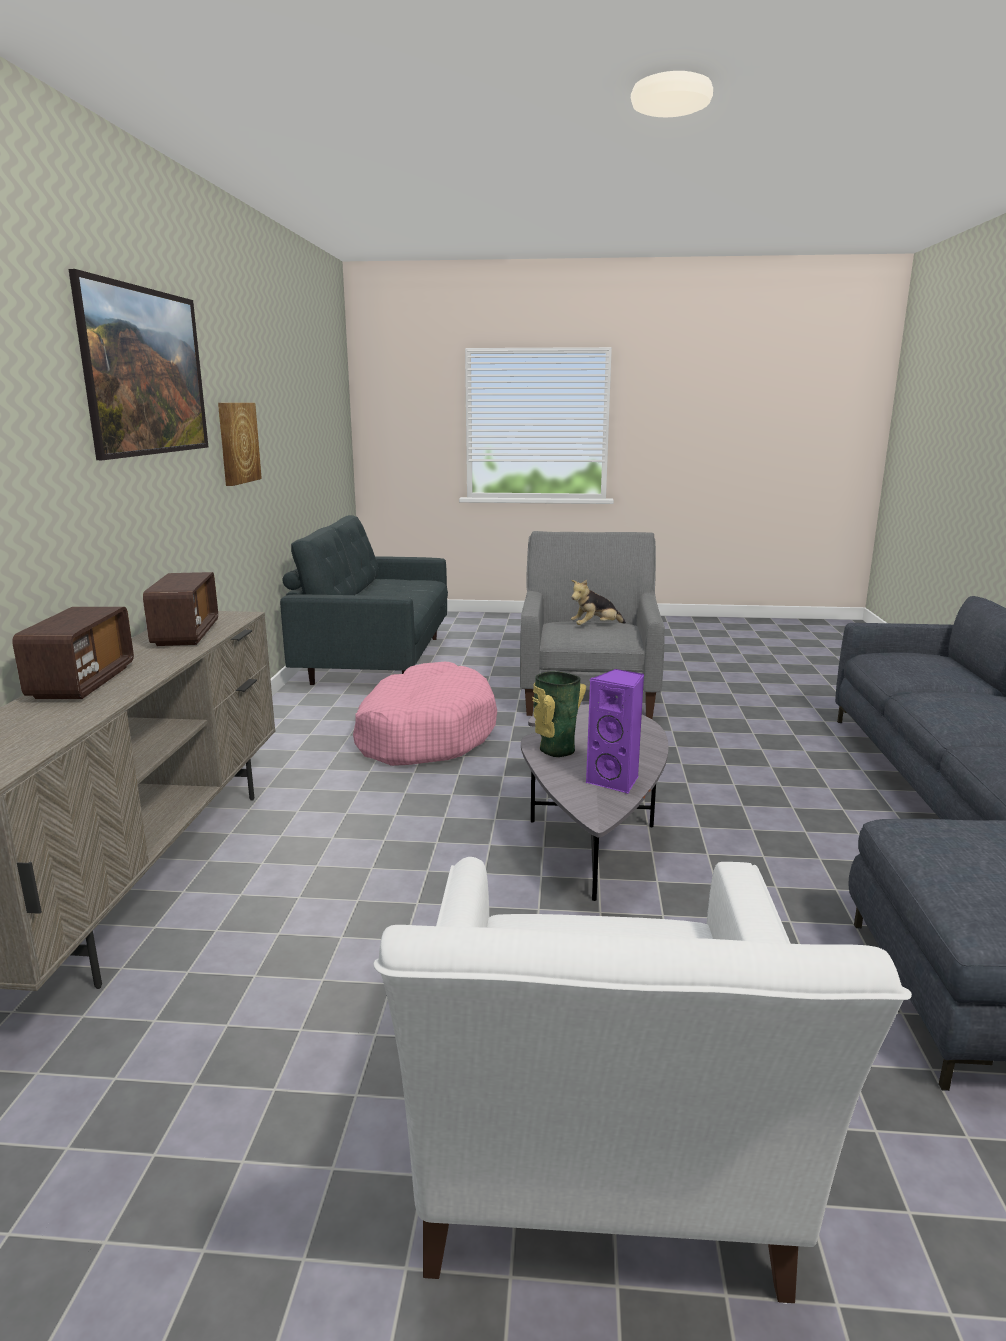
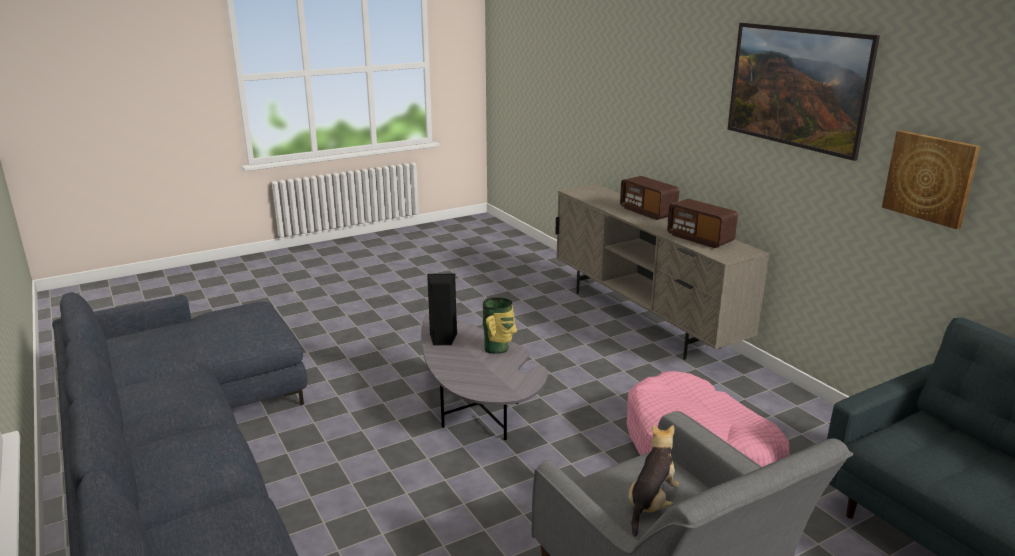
camera: 145 degrees right, 5 degrees up
(601, 1180) = (377, 309): white armchair -> none
(616, 781) = (442, 339): purple speaker -> black speaker

